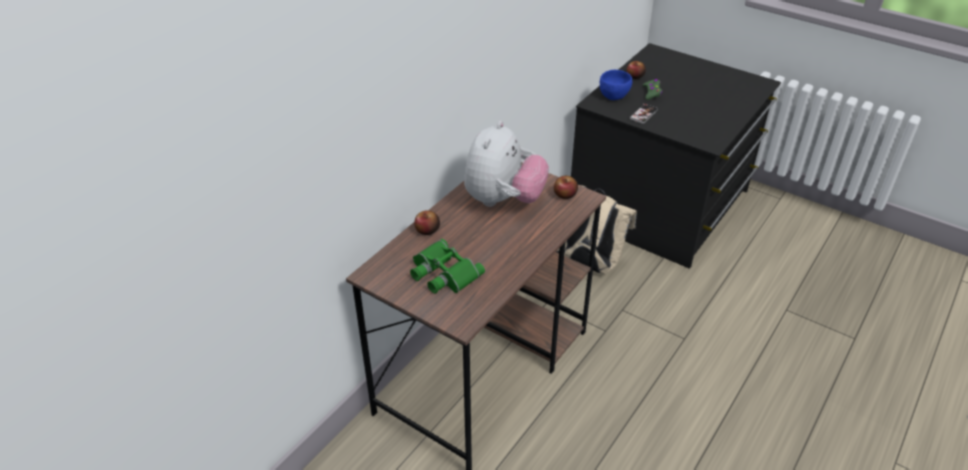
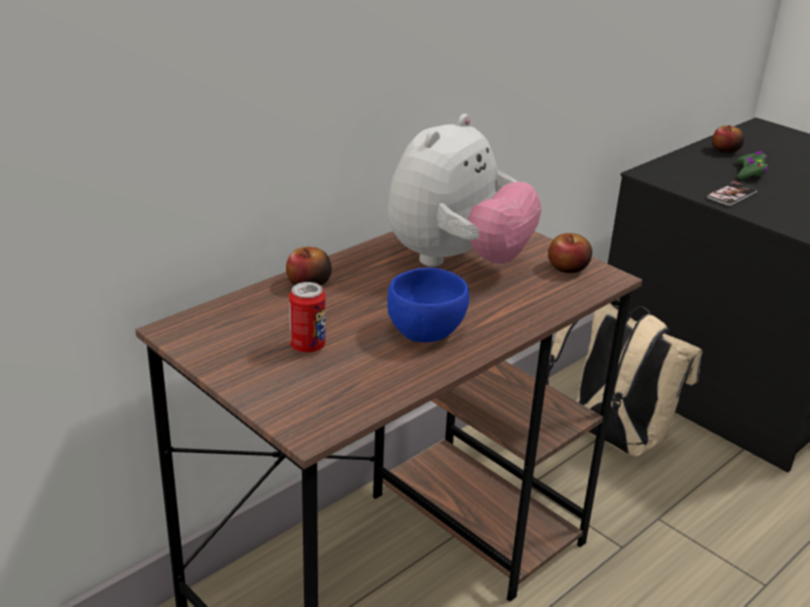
camera: 10 degrees right, 10 degrees down
(442, 273) = (307, 346): green binoculars -> can
(613, 95) = (684, 168): blue bowl -> blue bowl (424, 331)

